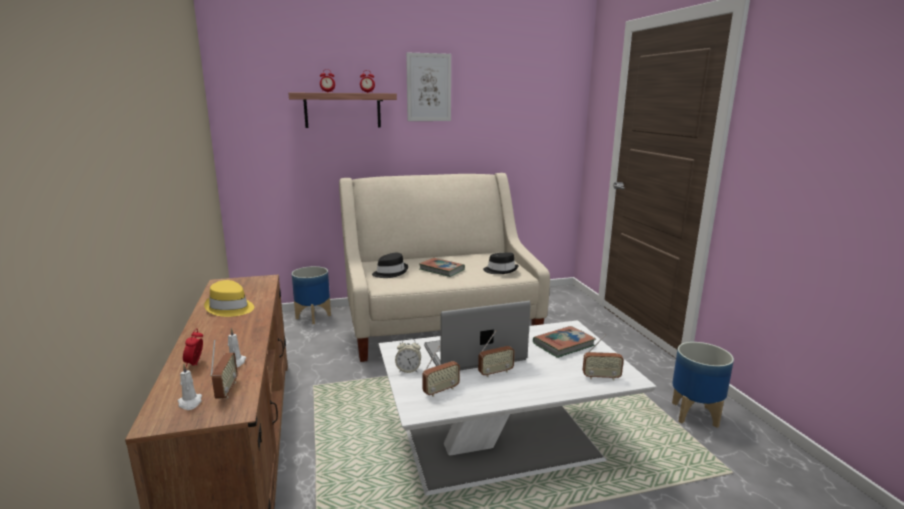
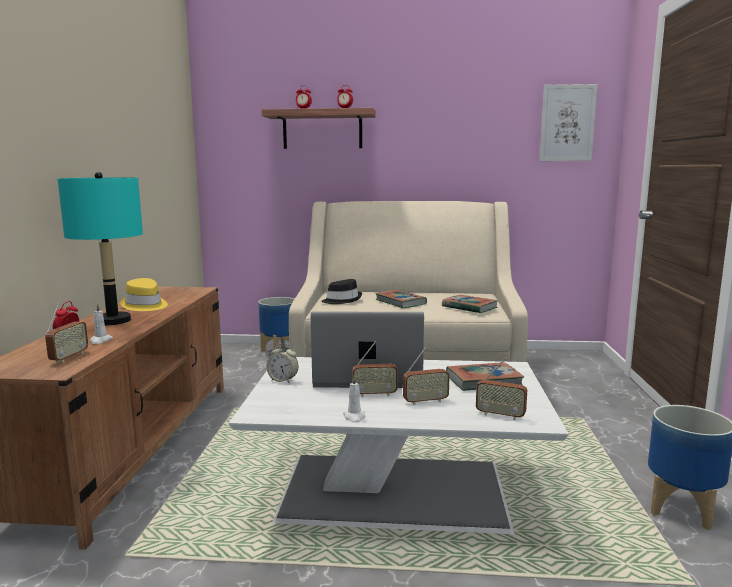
camera: 20 degrees right, 5 degrees down
(190, 403) = (30, 361): white candle -> white candle (354, 417)
(219, 334) = (113, 321): none -> turquoise table lamp
(429, 87) = (417, 103): picture -> picture (567, 123)
(441, 391) = (298, 401): radio -> radio (425, 401)
(501, 270) = (469, 307): black hat -> book

